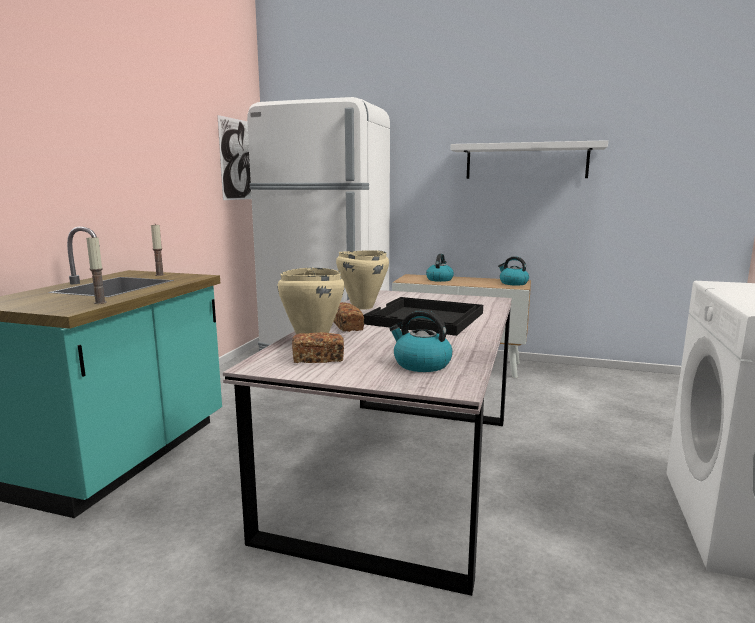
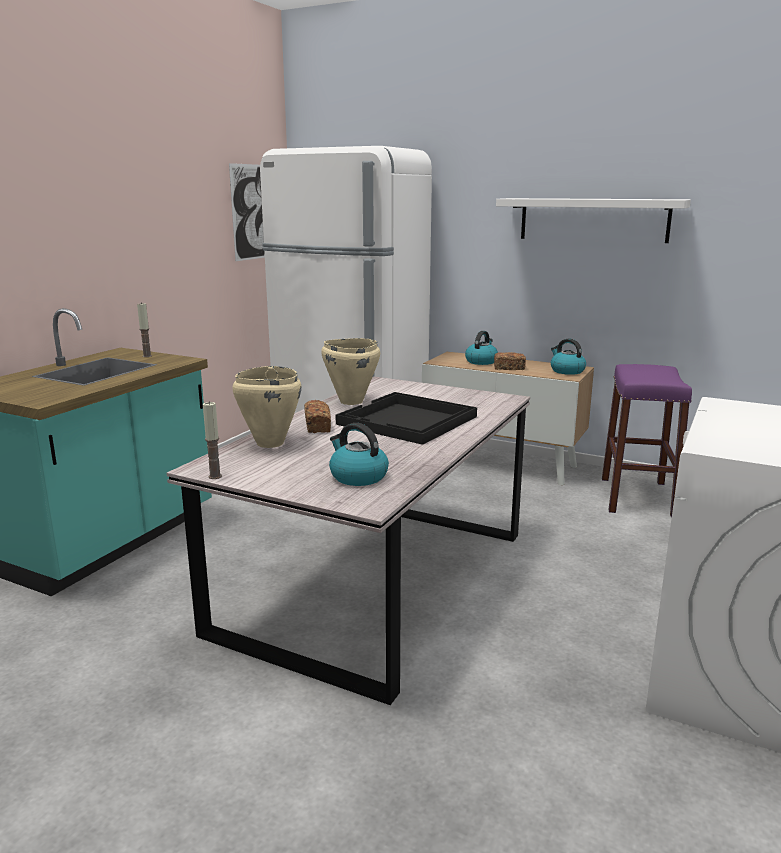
camera: 10 degrees right, 5 degrees up
(100, 302) = (73, 392): candle -> candle (215, 476)
(318, 359) = (262, 464): bread -> bread (509, 368)
(579, 383) = (637, 497): none -> purple stool

